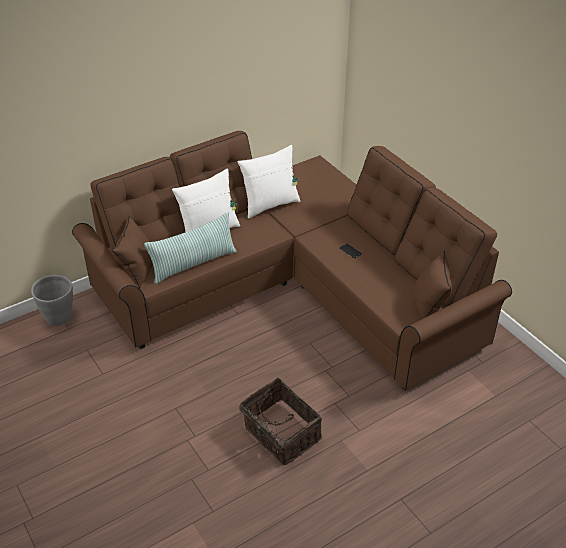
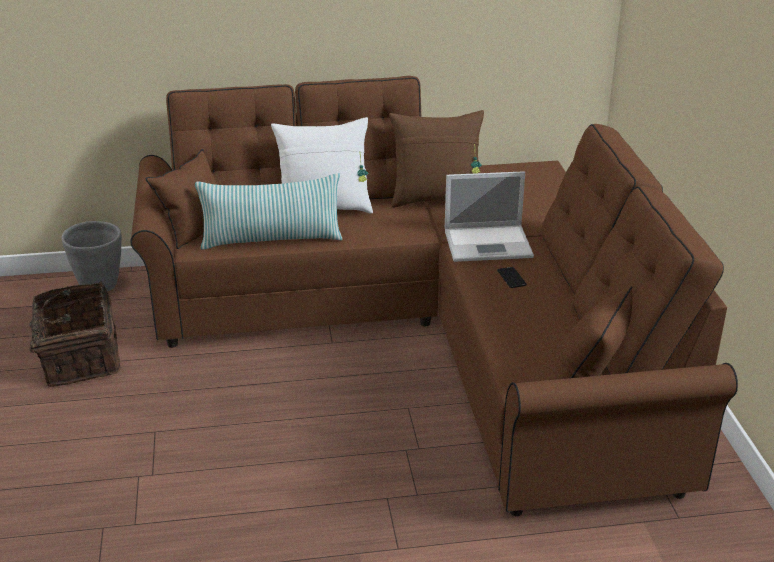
camera: 25 degrees right, 10 degrees down
(270, 205) = (436, 200): white pillow -> brown pillow
(280, 434) = (272, 513): basket -> basket (78, 358)
(322, 230) = (489, 243): none -> laptop

